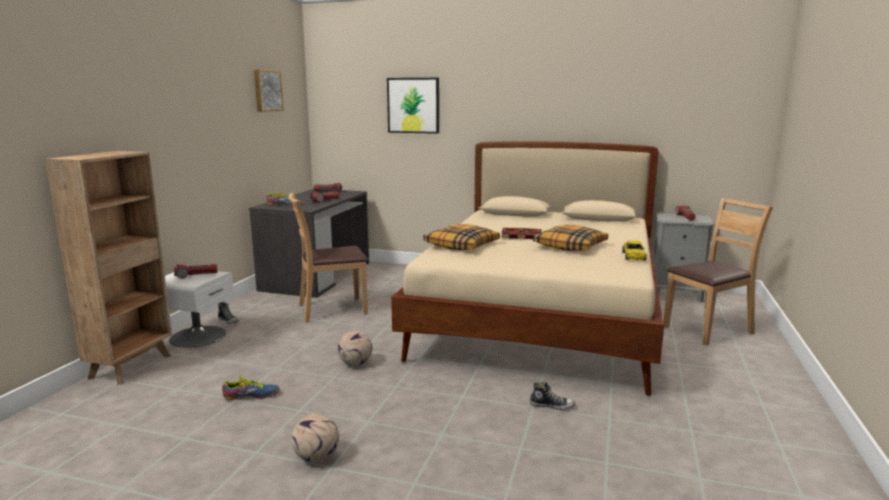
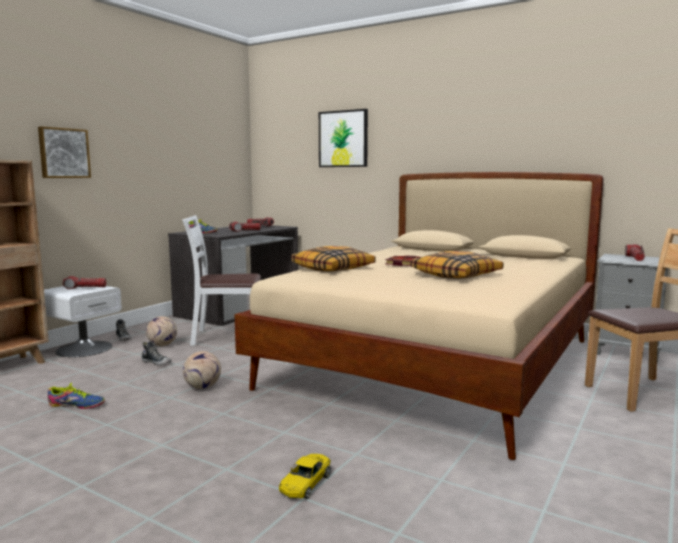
camera: 15 degrees right, 5 degrees down
(267, 90) = (199, 124): picture -> picture (63, 153)
(316, 457) = (76, 473): football -> football (162, 345)
(331, 309) = (225, 337): brown chair -> white chair
(552, 406) = (379, 455): shoe -> shoe (156, 362)
(633, 256) = (523, 286): yellow toy car -> yellow toy car (305, 483)

